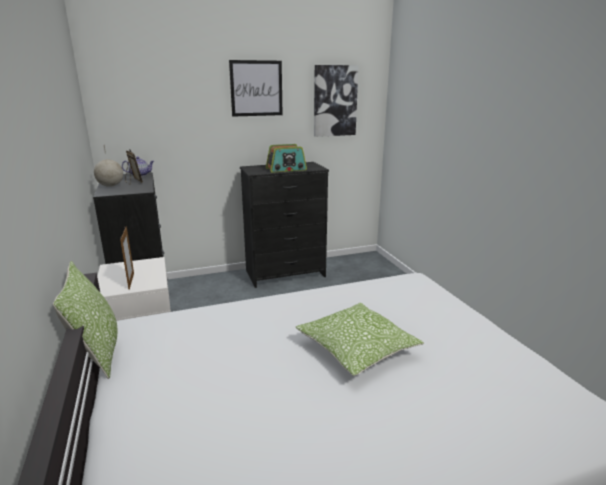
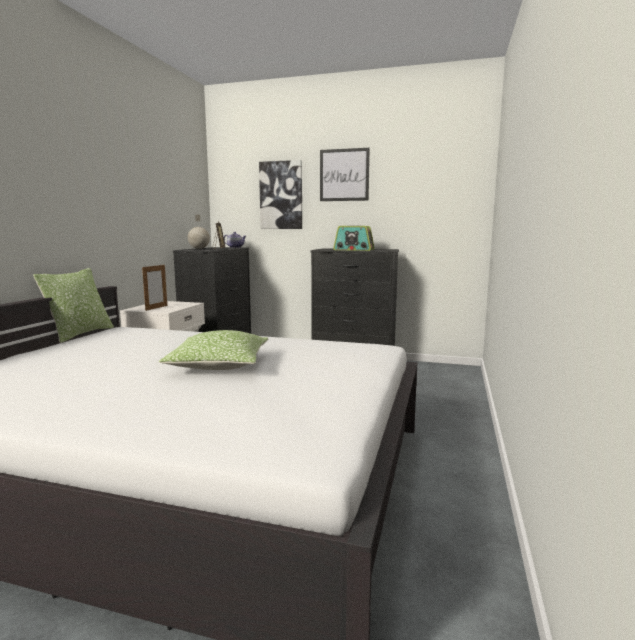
camera: 35 degrees right, 10 degrees down
(335, 101) = (427, 186): picture -> picture (281, 195)

